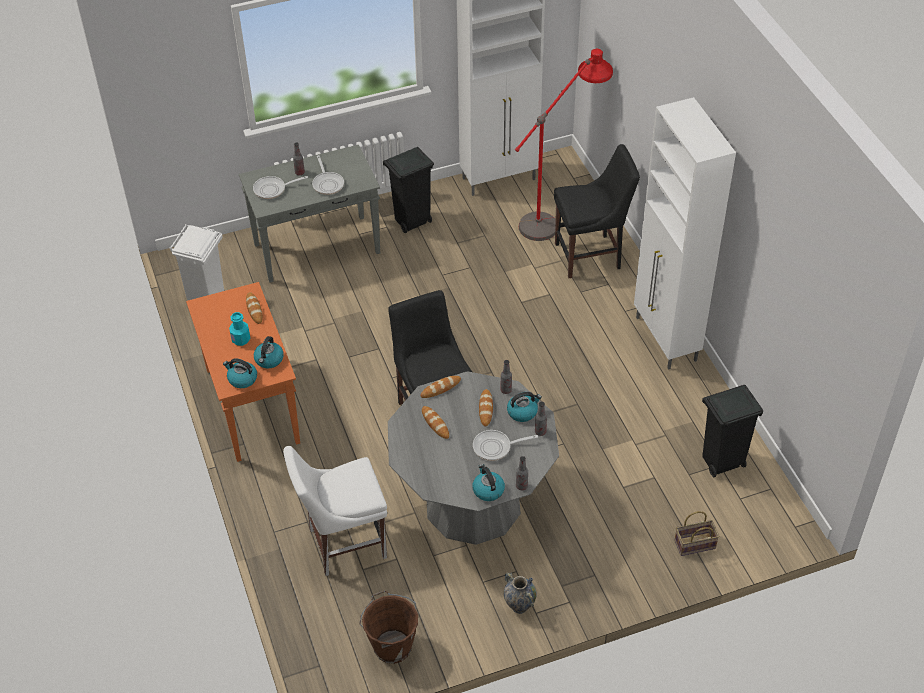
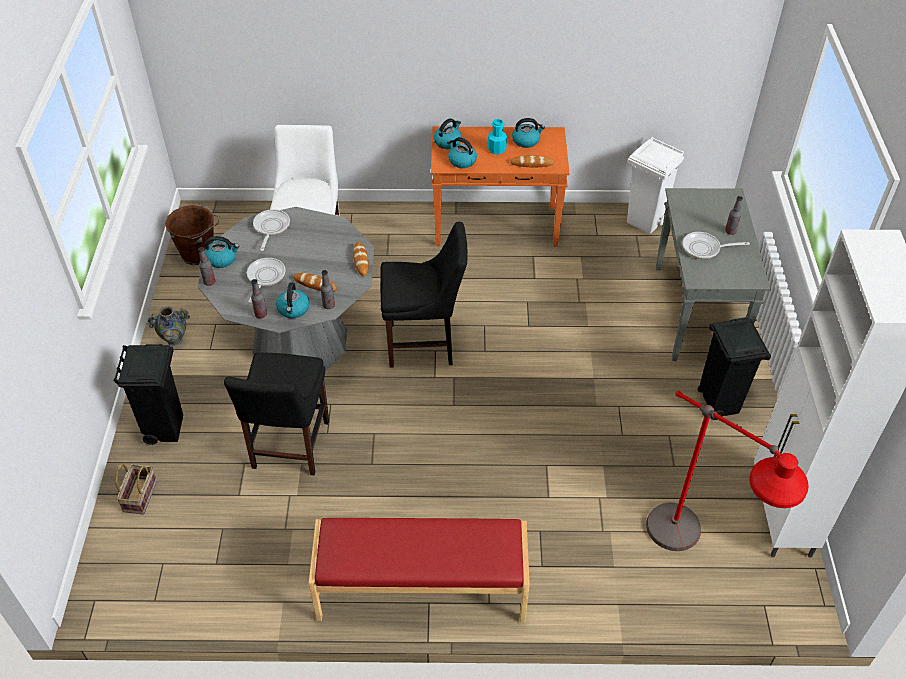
camera: 110 degrees right, 0 degrees up
(219, 322) = (526, 140): none -> kettle
(272, 189) = (707, 207): frying pan -> frying pan (271, 228)
(435, 423) = (320, 246): bread -> none
(591, 256) = (600, 566): black chair -> black chair (289, 448)
(666, 340) = (421, 591): white cabinet -> red bench
(721, 463) = (217, 567): black trash can -> black trash can (165, 428)

